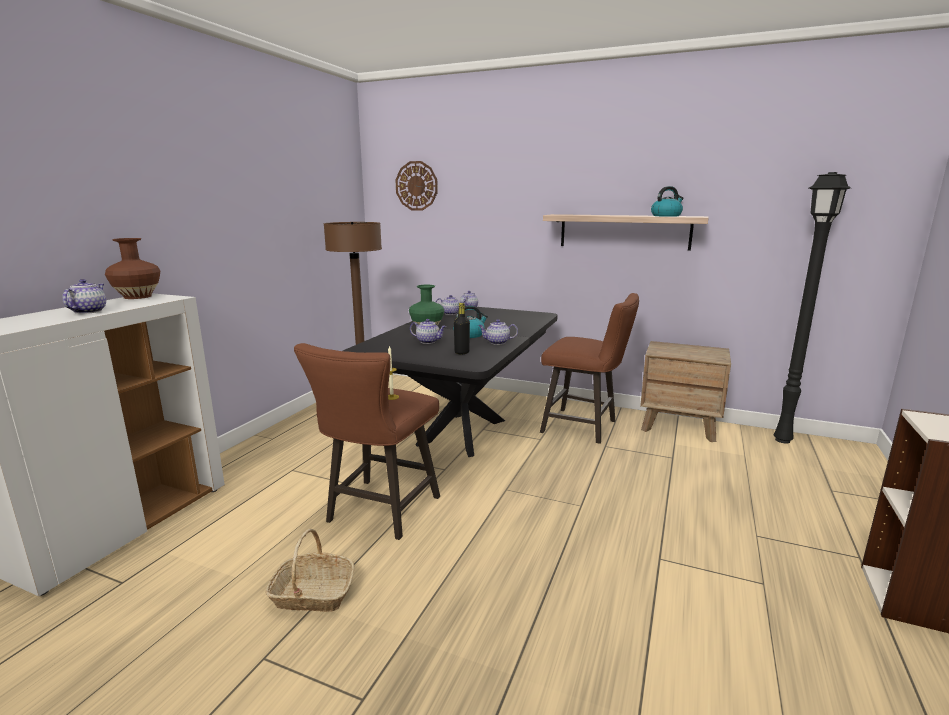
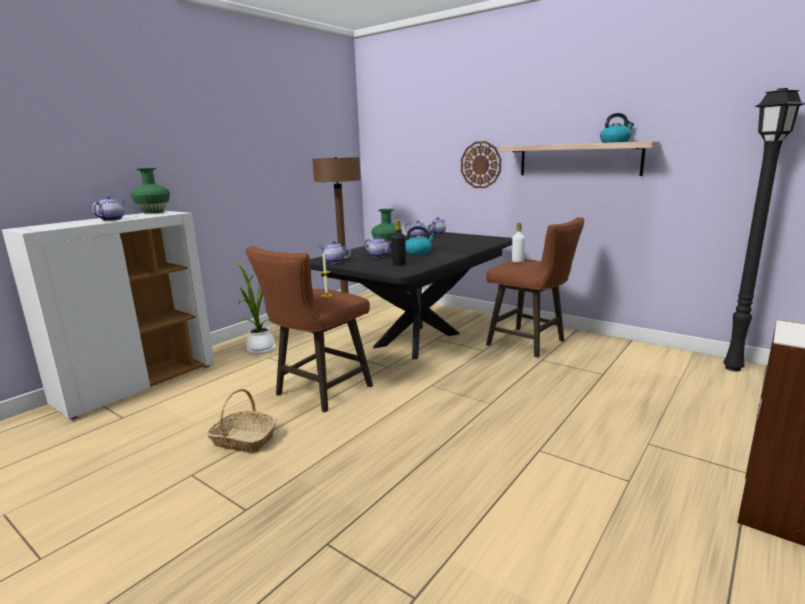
camera: 15 degrees right, 0 degrees up
(137, 297) = (153, 212): brown vase -> green vase
(276, 458) = (260, 349): none -> potted plant
(416, 186) = (400, 125): wall clock -> wall clock (481, 165)
(497, 342) = (436, 258): teapot -> teapot (334, 261)
(571, 341) = (517, 261): none -> white bottle
(679, 426) = (627, 349): brown nightstand -> none

